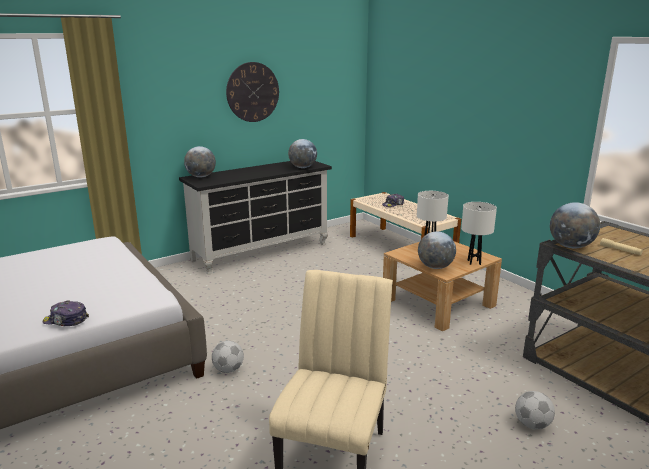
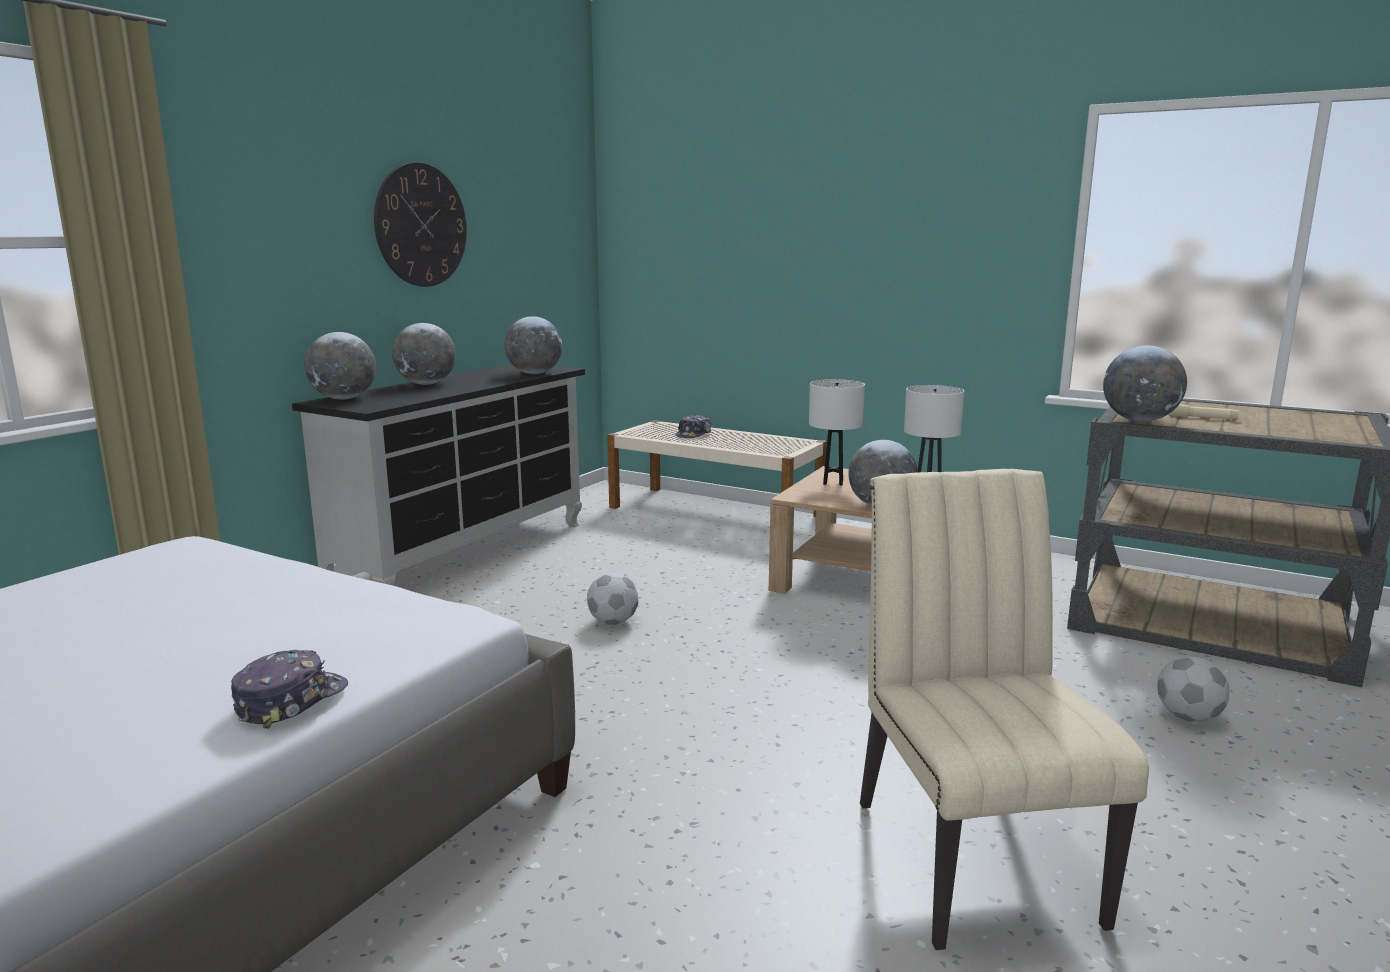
camera: 25 degrees left, 5 degrees down
(65, 320) = (290, 701): cap -> cap turned 135 degrees clockwise
(228, 369) = (606, 764): football -> football (612, 622)
(246, 170) = (426, 384): none -> globe

